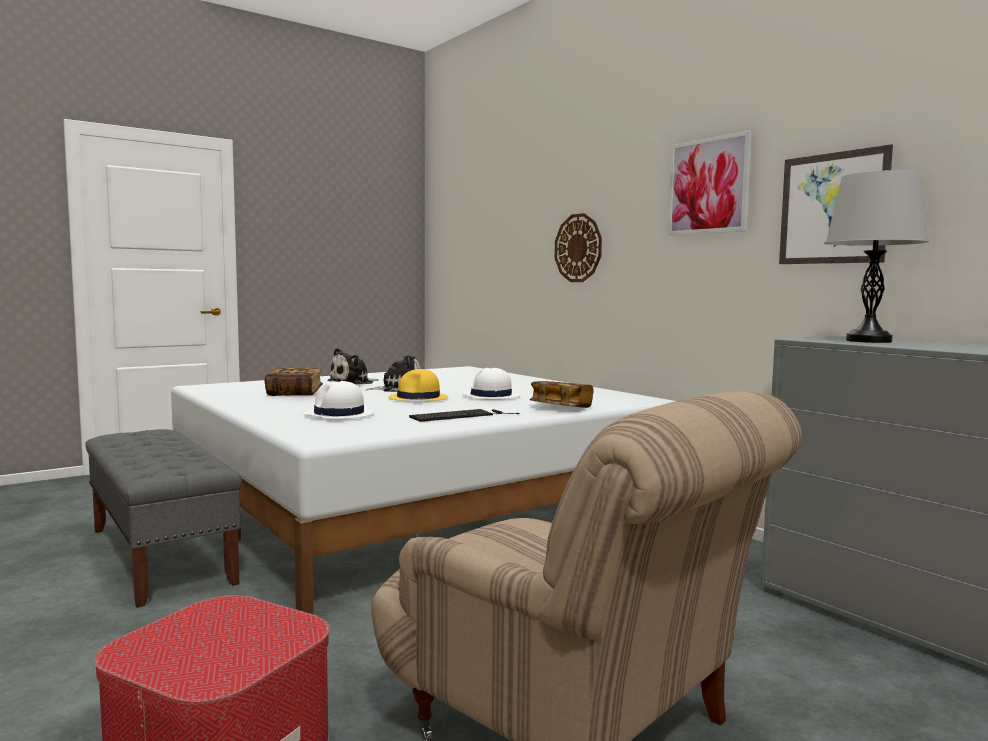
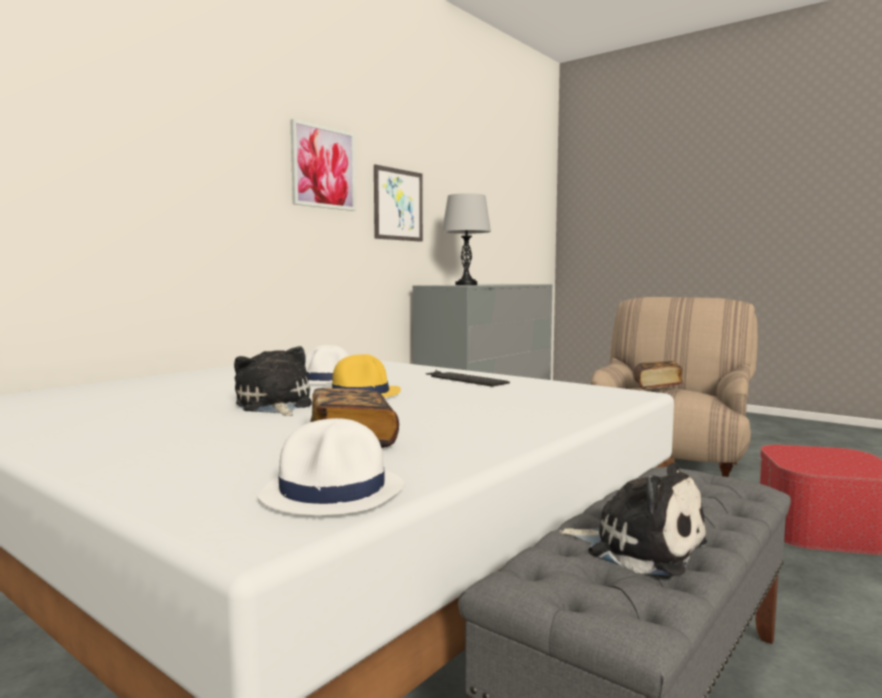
camera: 105 degrees left, 0 degrees up
(339, 415) = (510, 402): white hat -> white hat (334, 492)
(353, 382) = (186, 431): plush toy -> plush toy (639, 547)
(561, 408) = (389, 366): book -> book (657, 387)
(578, 248) = (172, 200): wall clock -> none

